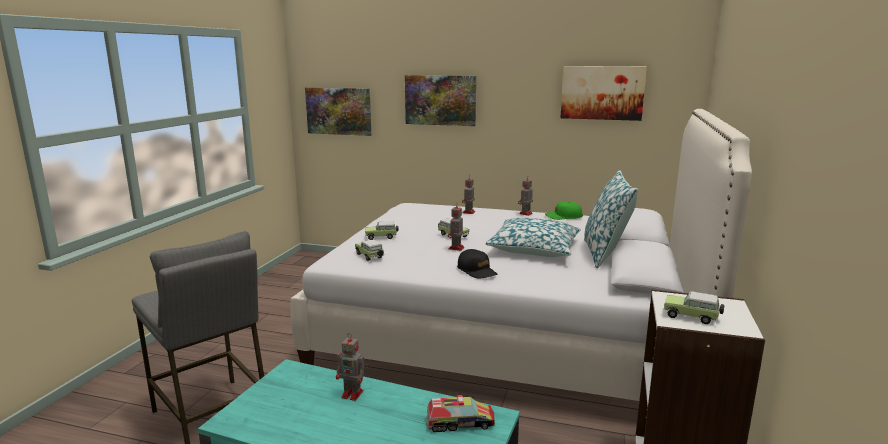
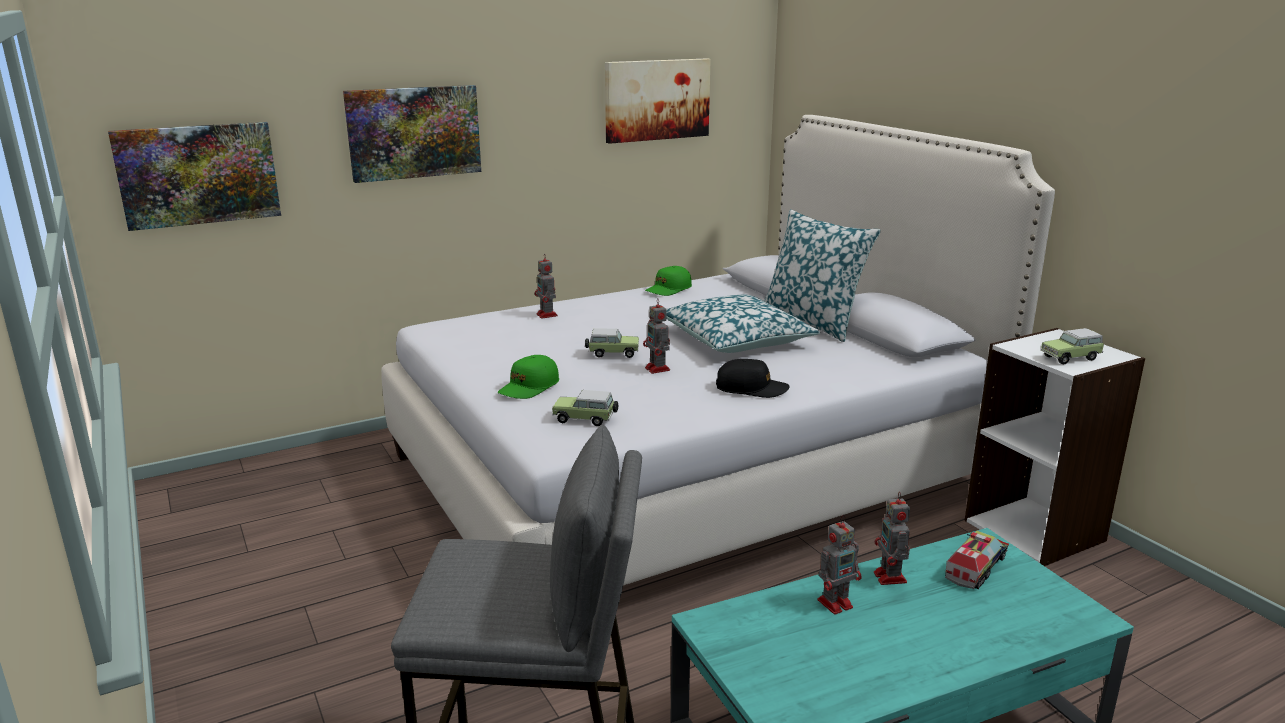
camera: 45 degrees left, 5 degrees up
(382, 237) = (529, 387): toy car -> green cap
(525, 214) = (618, 297): toy robot -> toy robot (890, 578)

